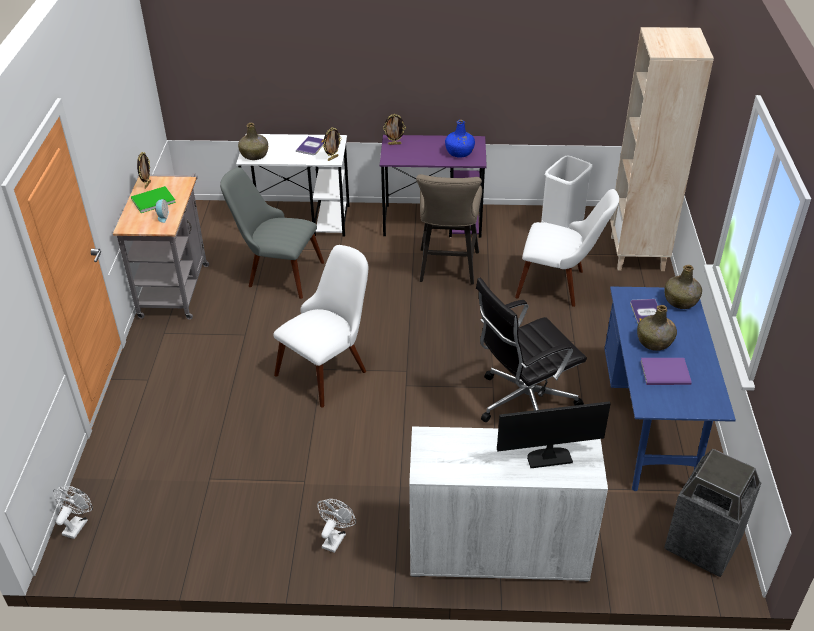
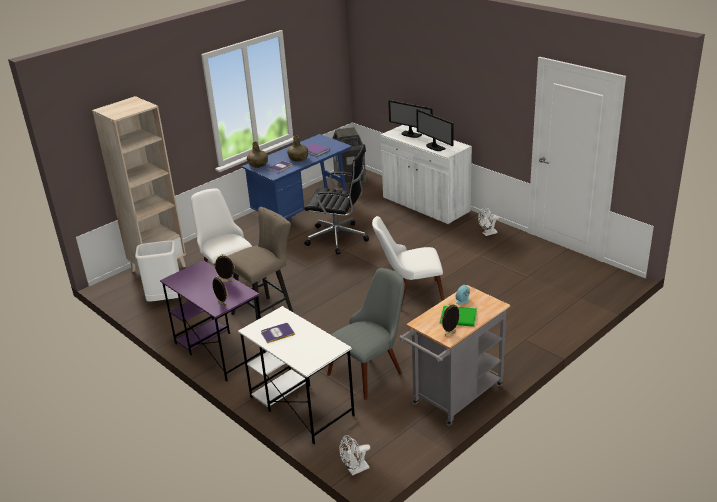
camera: 135 degrees left, 10 degrees down
(77, 524) = (612, 287): white fan -> white fan (355, 470)
(255, 155) = (328, 347): green bottle -> none
(276, 273) = (371, 369): grey chair -> grey chair turned 105 degrees counterclockwise
(332, 158) = (279, 314): picture frame -> picture frame (226, 281)
(460, 152) = (197, 276): blue bottle -> none
(464, 442) = (434, 147): none -> monitor

